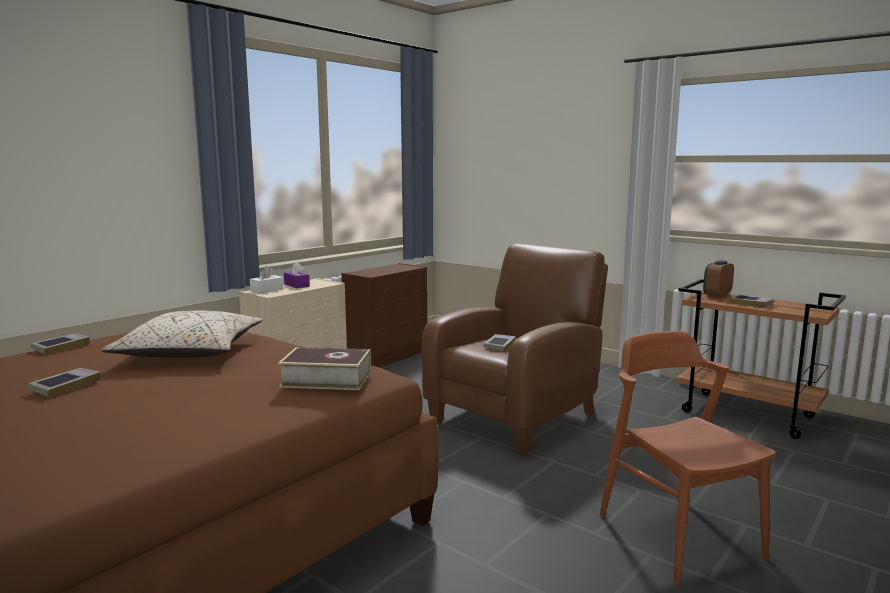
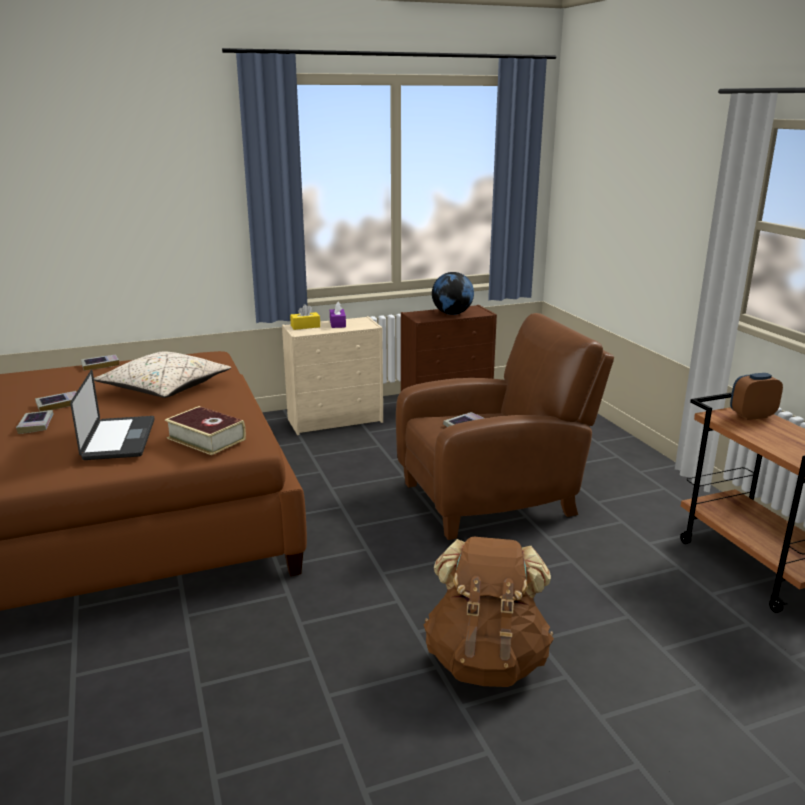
camera: 30 degrees right, 10 degrees up
(220, 398) = (119, 439): none -> laptop
(267, 290) = (305, 326): white tissue box -> yellow tissue box
(389, 269) = (452, 314): none -> globe
(678, 535) = (486, 660): brown chair -> brown backpack
(751, 304) = (770, 437): book -> book (36, 425)

